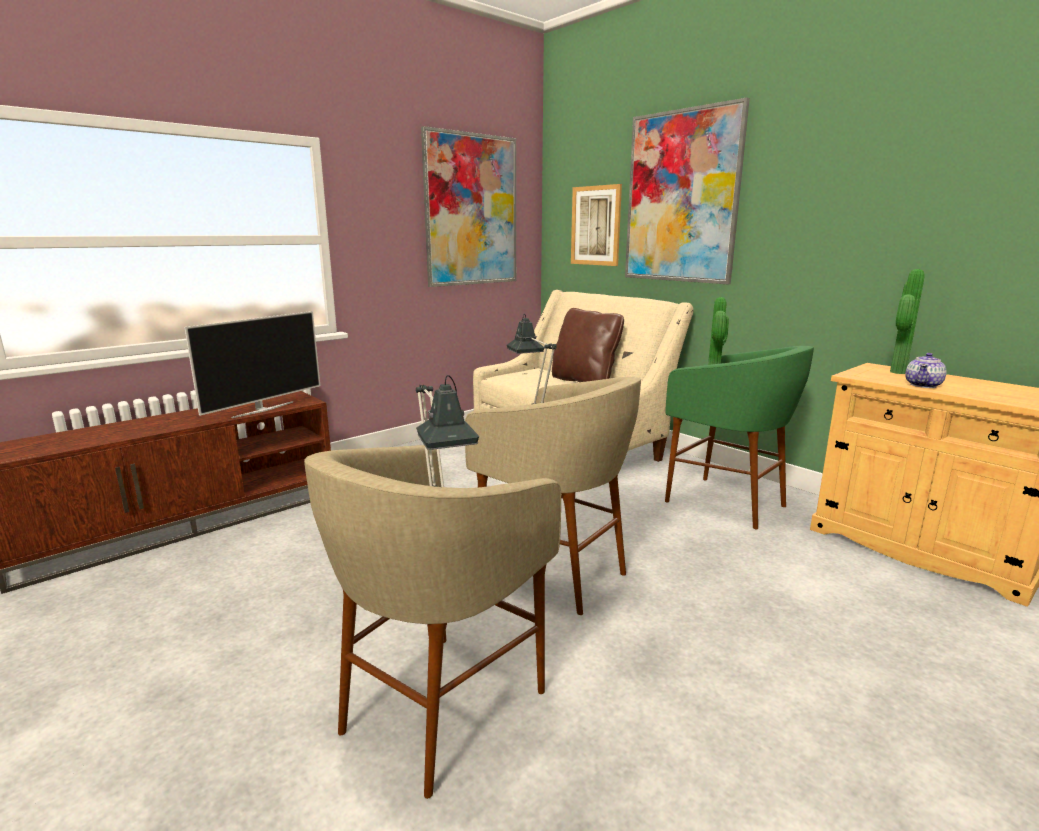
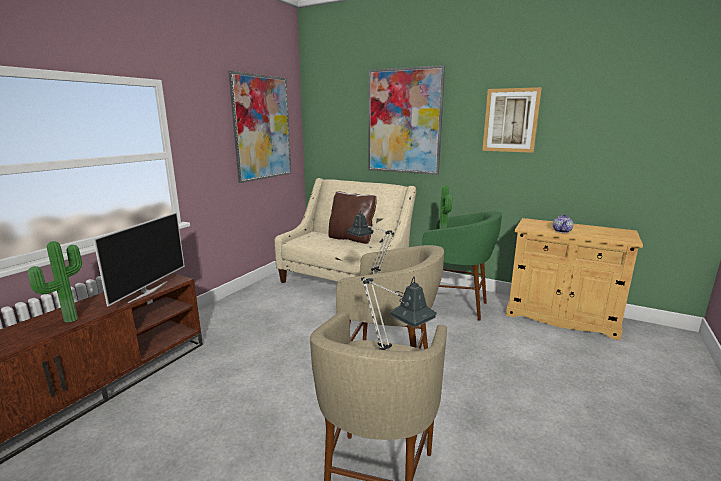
camera: 20 degrees left, 0 degrees up
(595, 226) = (344, 136): picture -> picture (510, 120)
(894, 372) = (541, 223): potted plant -> potted plant (69, 319)

